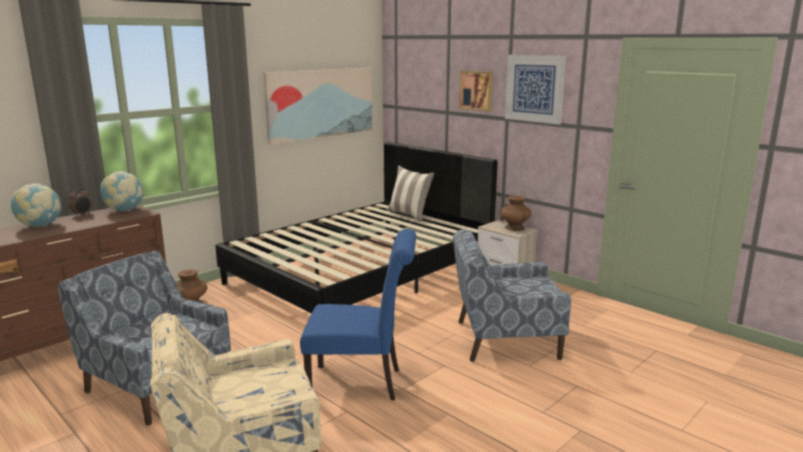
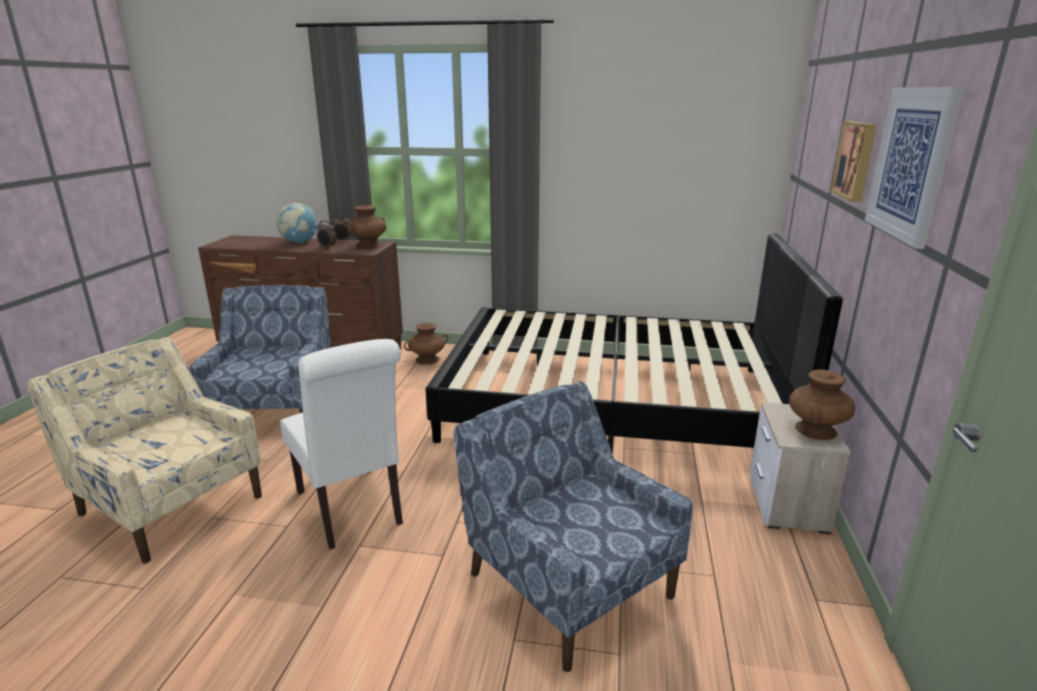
camera: 55 degrees right, 5 degrees up
(91, 221) = (327, 247): none -> alarm clock
(124, 210) = (369, 245): globe -> brown vase
(321, 103) = (665, 161): picture -> none
(361, 383) = (352, 511): blue chair -> white chair
(409, 215) = (739, 351): pillow -> none

